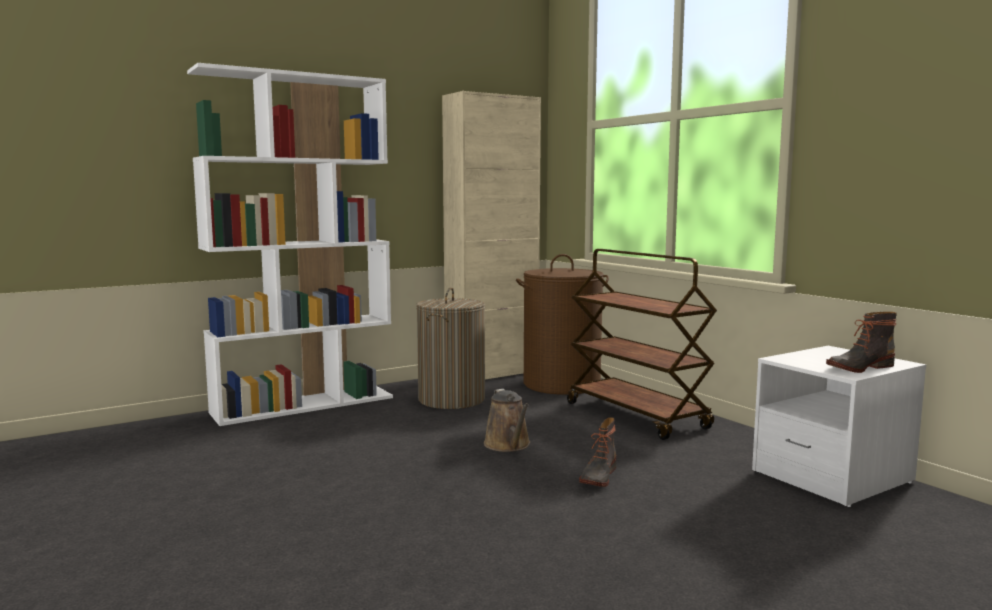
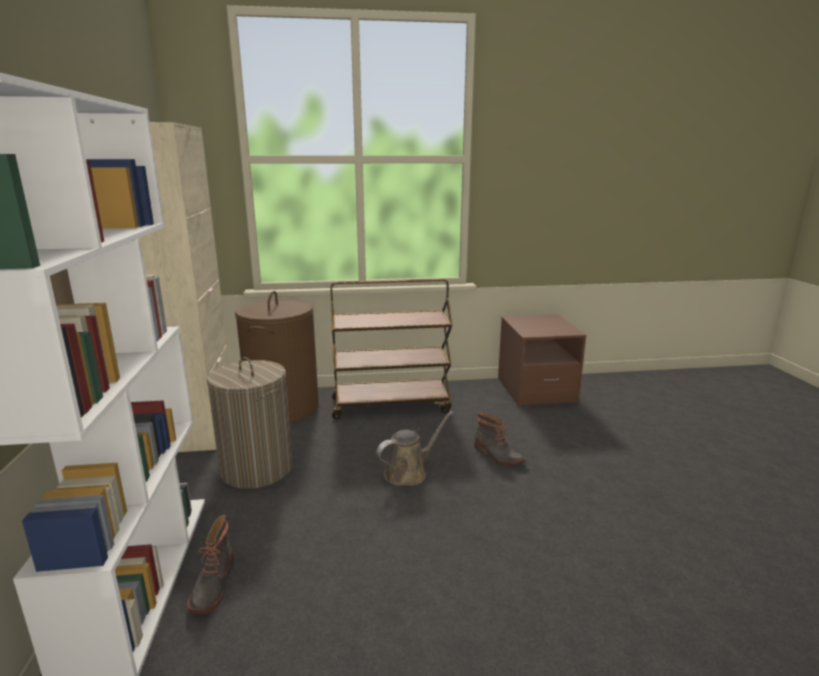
camera: 65 degrees left, 10 degrees up
(508, 445) = (409, 473): brown watering can -> brown watering can turned 45 degrees counterclockwise
(832, 477) = (536, 390): white nightstand -> brown nightstand
(858, 367) = (559, 326): boot -> boot (212, 586)

